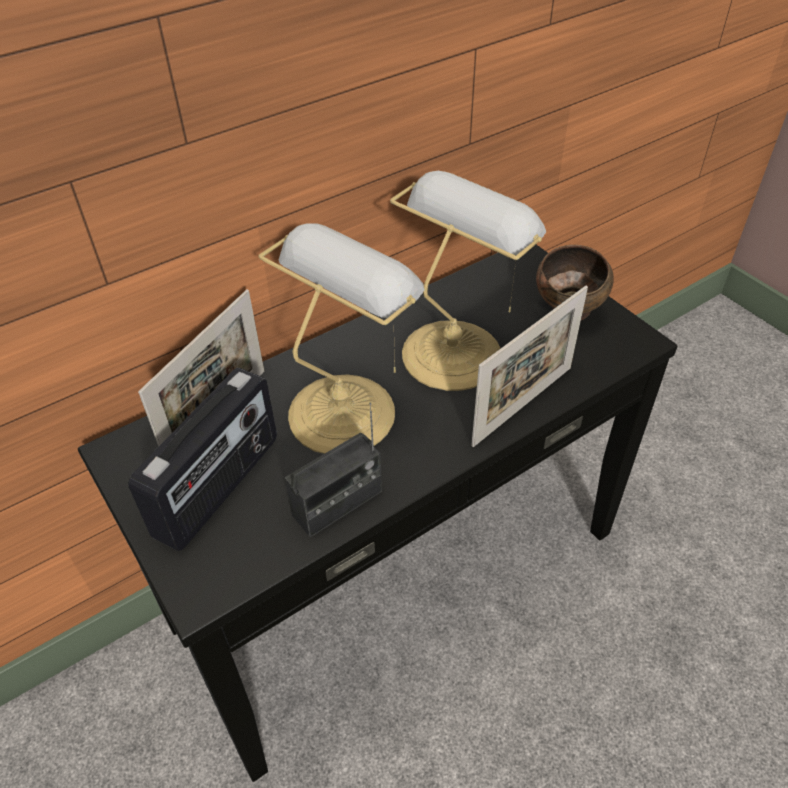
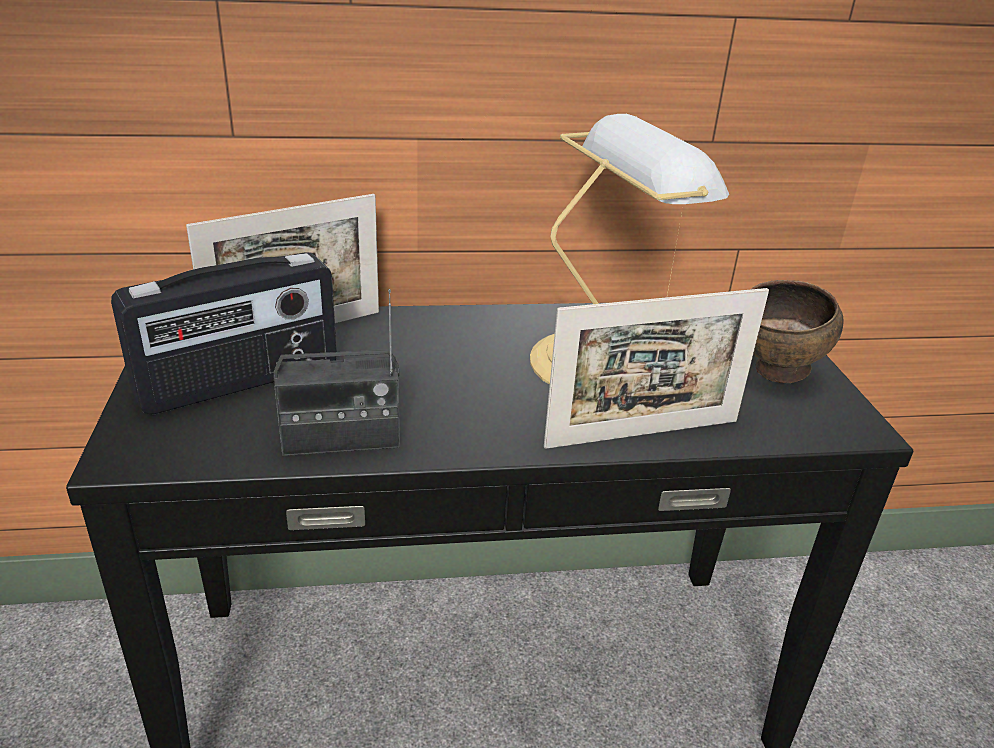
camera: 25 degrees right, 15 degrees down
(345, 409) = (430, 367): table lamp -> none

